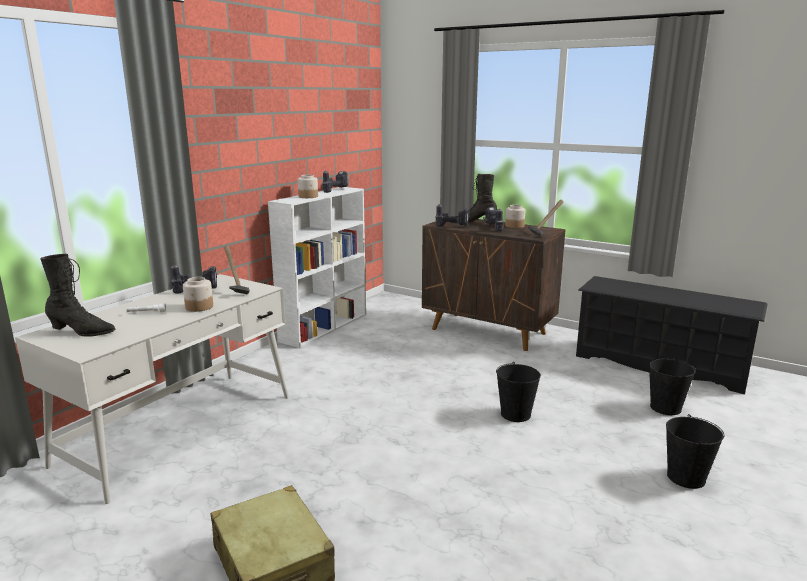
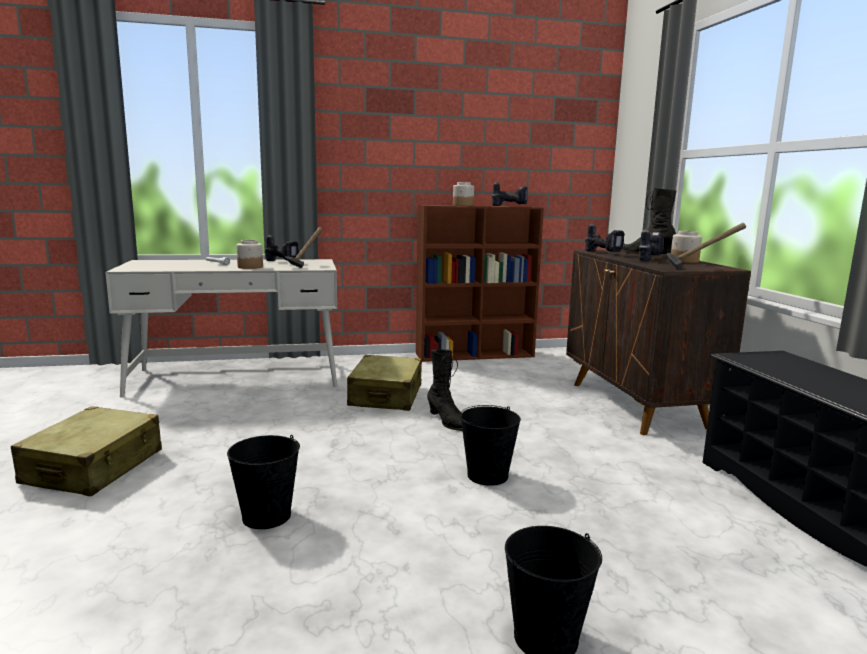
camera: 45 degrees right, 5 degrees down
(82, 332) = (159, 263): black boot -> black boot (448, 422)
(325, 327) = (476, 355): white bookcase -> brown bookcase
(342, 388) = (386, 396): none -> beige suitcase
(665, 408) = (713, 563): black bucket -> black bucket (266, 516)

